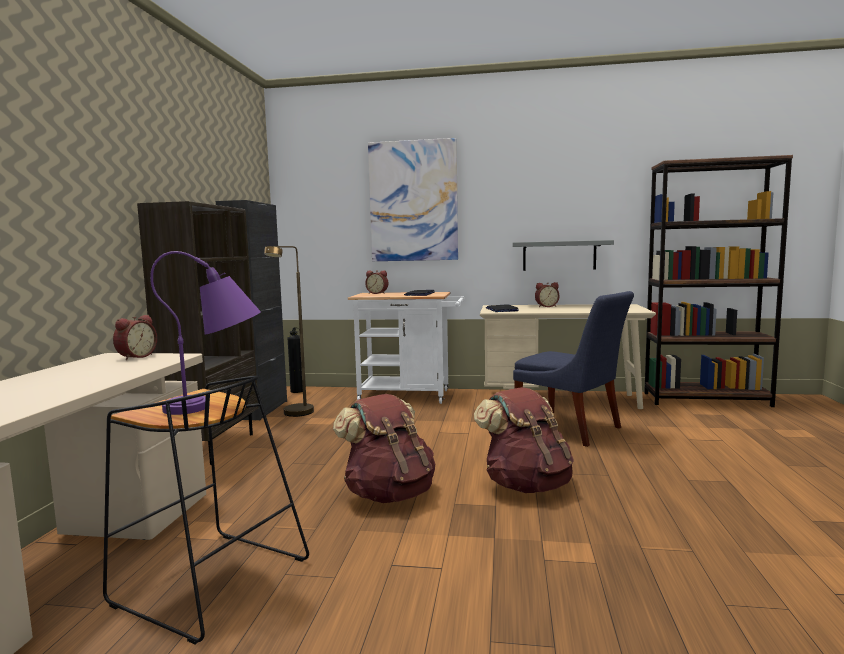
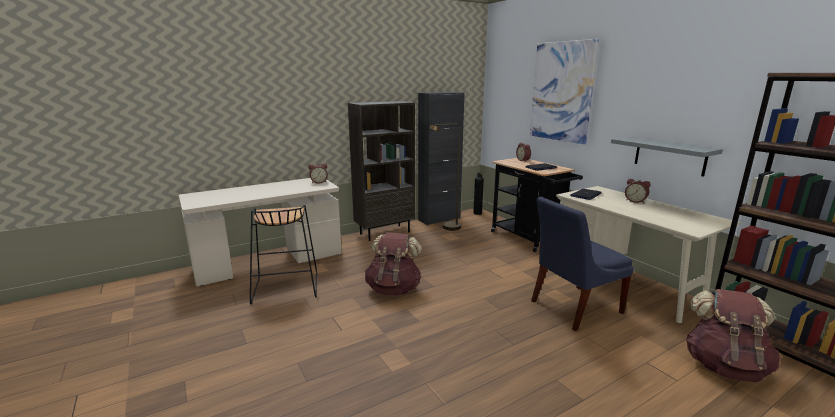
camera: 50 degrees right, 10 degrees up
(218, 405) = (282, 217): purple table lamp -> none
(410, 396) = (529, 239): white cart -> black cart
(526, 485) = (456, 321): brown backpack -> brown backpack (724, 366)
(571, 429) = (572, 307): blue chair -> blue chair turned 60 degrees clockwise

